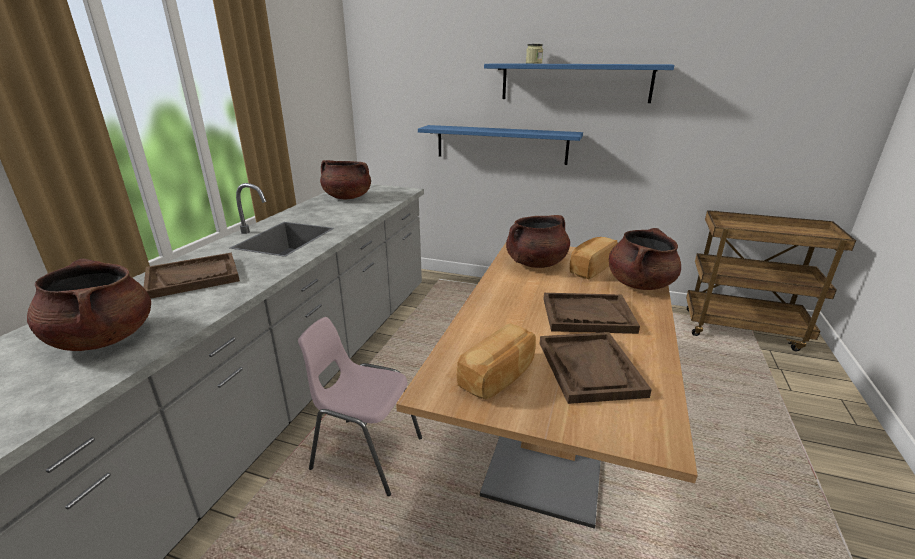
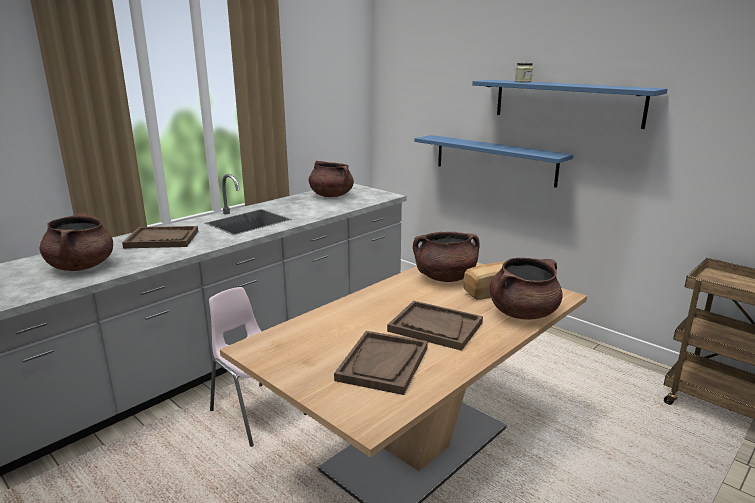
camera: 25 degrees right, 5 degrees down
(499, 376) = (307, 351): bread -> none

